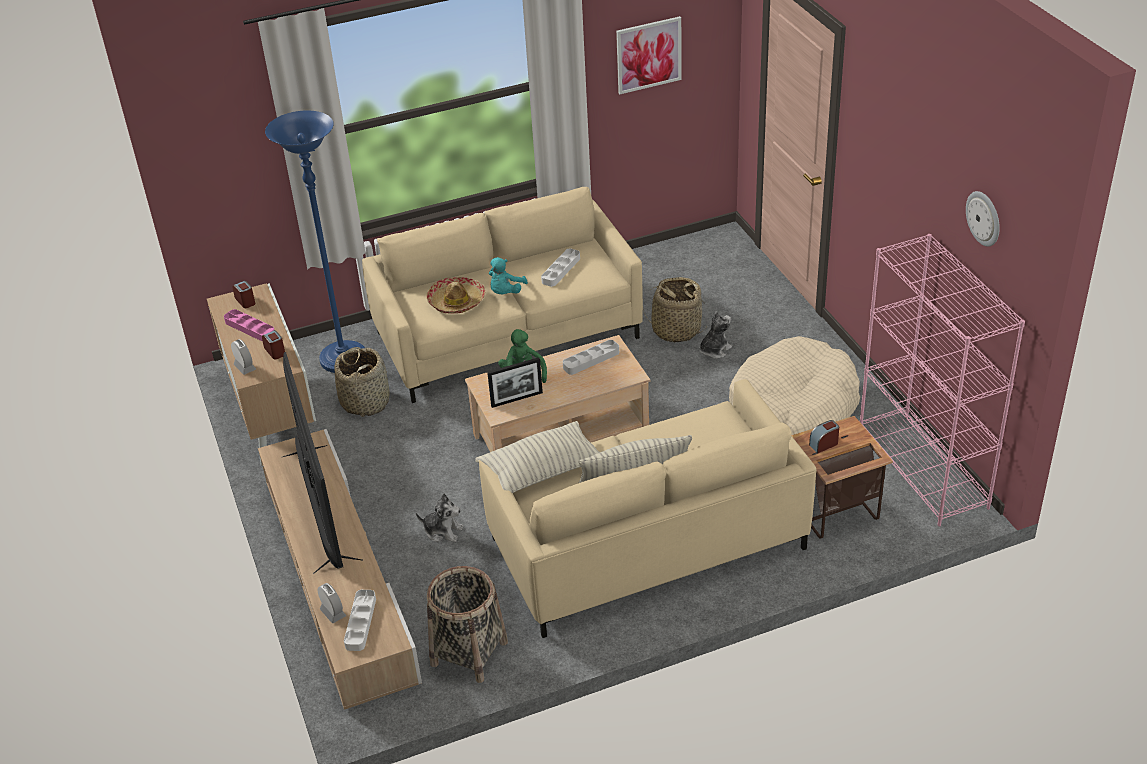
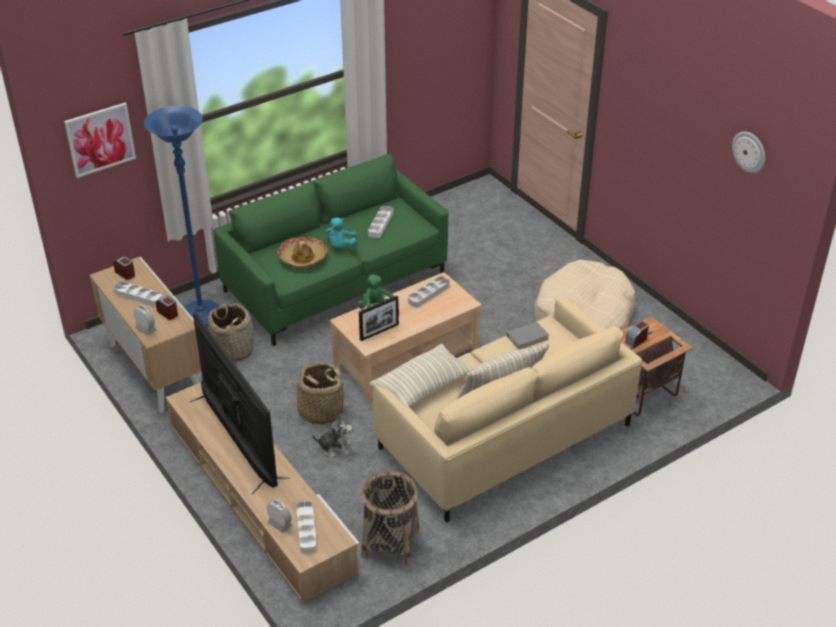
camera: 15 degrees left, 0 degrees up
(250, 328) = (138, 296): pink tray -> white tray
(508, 336) = (336, 283): beige sofa -> green sofa
(648, 55) = (429, 42): picture -> picture (100, 139)
(676, 330) = (471, 265): basket -> basket (320, 411)
(688, 425) = (527, 337): none -> grey book
(714, 350) = (507, 278): plush toy -> none
(923, 469) = (697, 353): pink bookcase -> none

